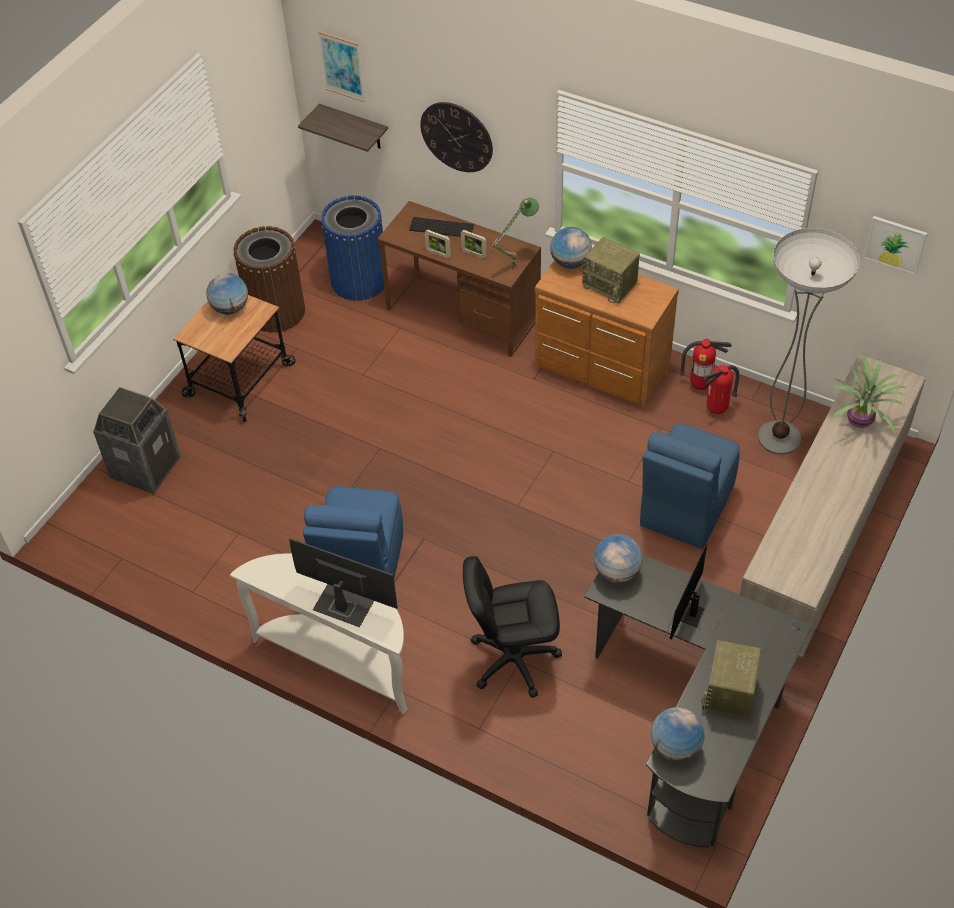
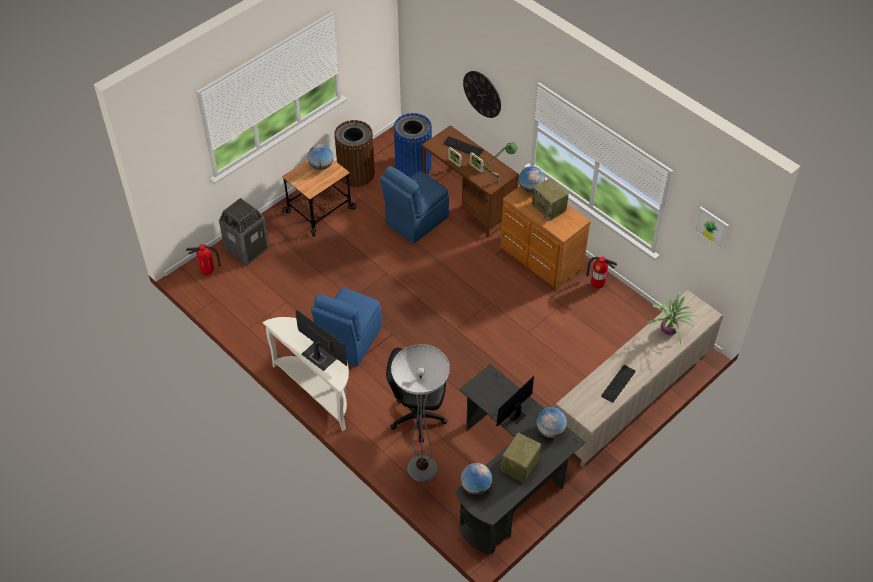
camera: 15 degrees right, 0 degrees up
(342, 66) = (425, 34): picture -> none
(354, 127) = (428, 72): shelf -> none
(617, 572) = (484, 380): globe -> globe (550, 430)
(685, 508) = (556, 357): blue chair -> blue chair (415, 221)
(717, 410) = (601, 303): fire extinguisher -> fire extinguisher (207, 272)
(779, 438) = (633, 330): floor lamp -> floor lamp (422, 468)
(823, 521) = (619, 384): none -> keyboard

